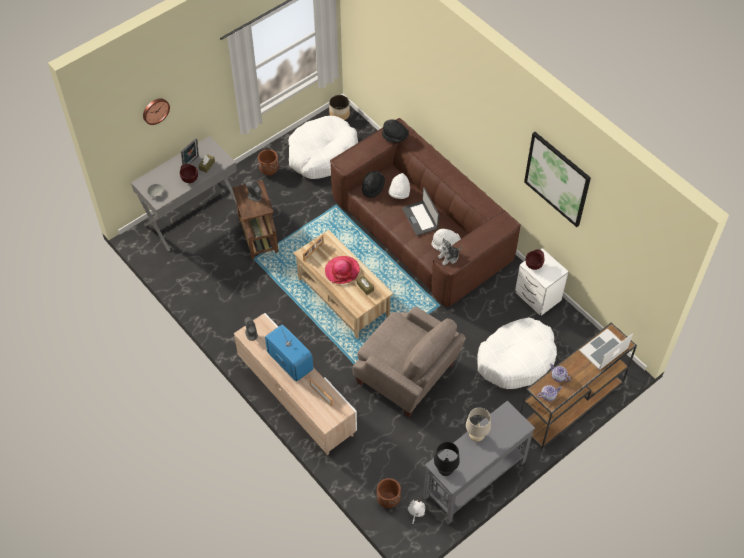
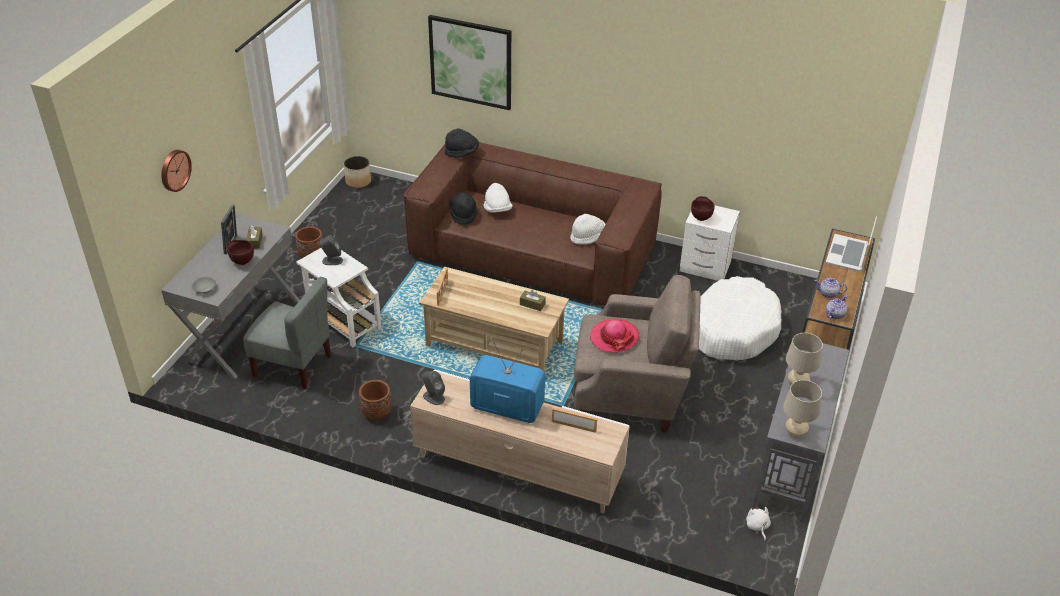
camera: 30 degrees left, 15 degrees down
(207, 256) = (293, 365): none -> grey chair
(258, 235) = (343, 321): brown side table -> white side table
(322, 154) = (365, 222): white dog bed -> none
(342, 271) = (492, 298): hat -> hat (614, 337)
(388, 499) = (715, 528): brown planter -> brown planter (377, 413)
(420, 218) = (540, 224): laptop -> none
(445, 470) = (795, 432): black table lamp -> beige table lamp
(448, 257) = (612, 235): plush toy -> none
(557, 179) = (710, 85): picture -> picture (471, 62)

